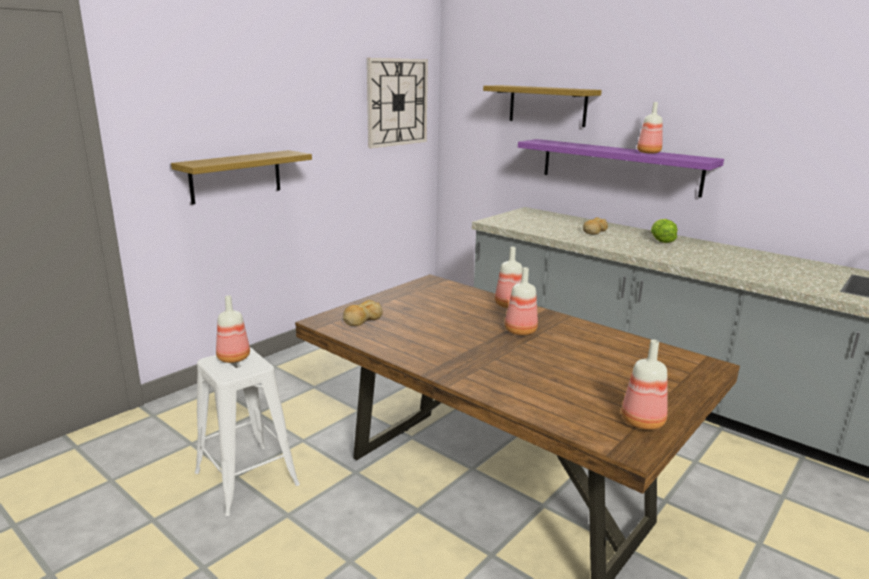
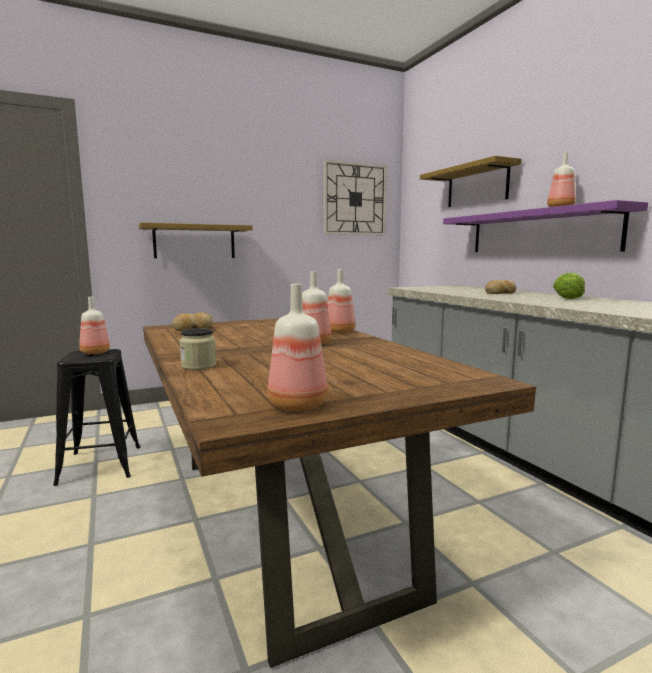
camera: 25 degrees right, 10 degrees down
(247, 479) = (100, 465): white stool -> black stool
(490, 386) = (198, 366): none -> jar

